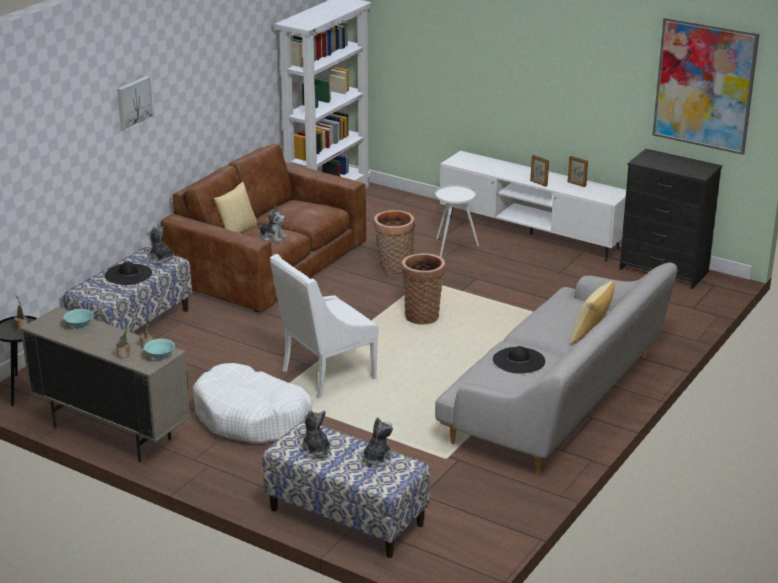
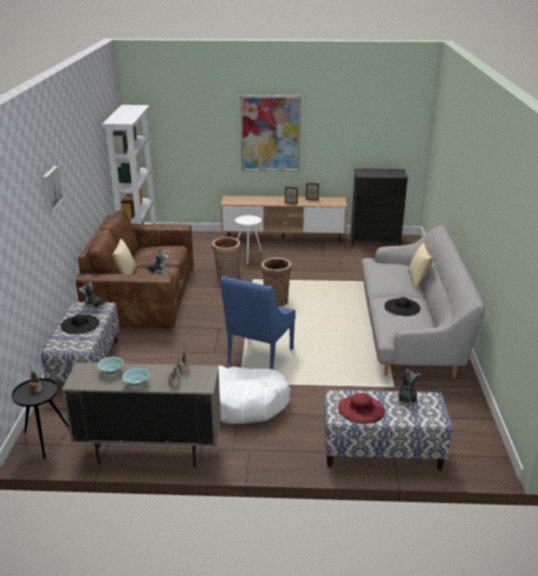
camera: 30 degrees left, 0 degrees up
(160, 356) = (204, 375): turquoise bowl -> turquoise bowl (136, 383)
(315, 450) = (361, 409): plush toy -> red hat
(325, 375) = (258, 356): white armchair -> blue armchair
(531, 234) = (283, 238): white tv stand -> brown tv stand
(704, 85) = (390, 121): picture -> picture (270, 133)

